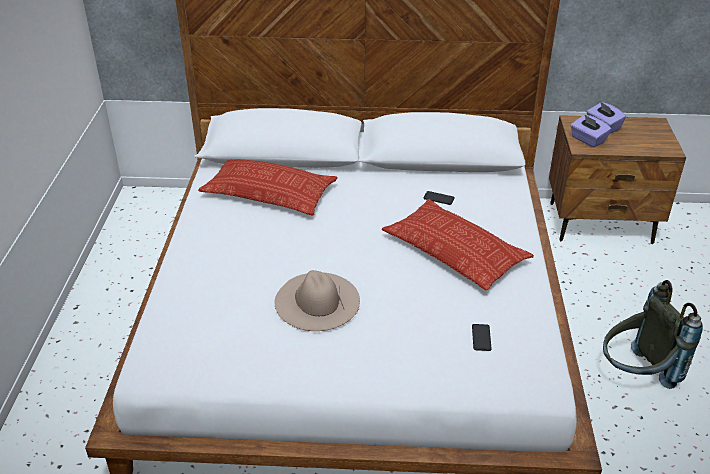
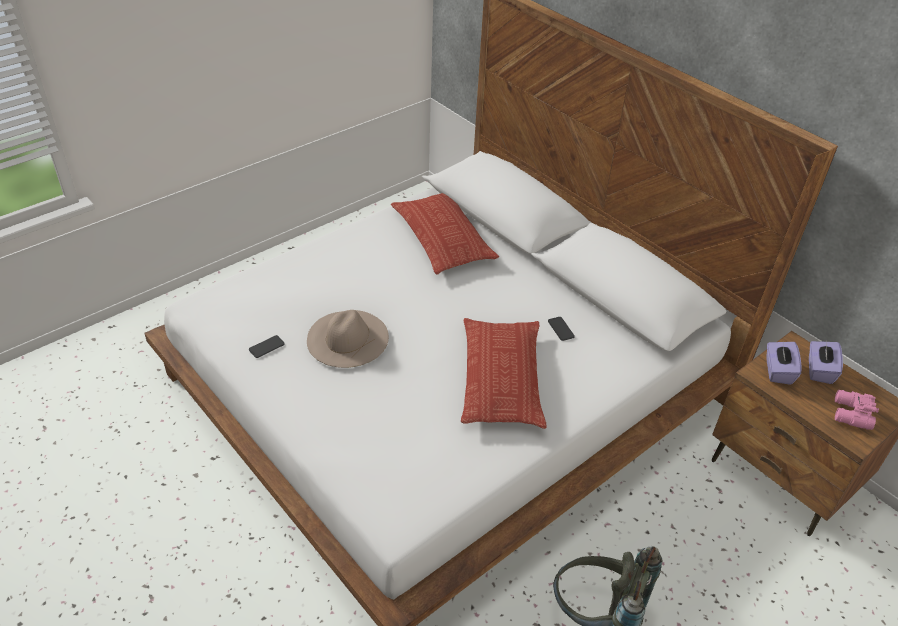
camera: 45 degrees right, 5 degrees up
(481, 337) = (411, 454): phone -> phone (266, 347)
(648, 139) = (850, 414): none -> pink binoculars

